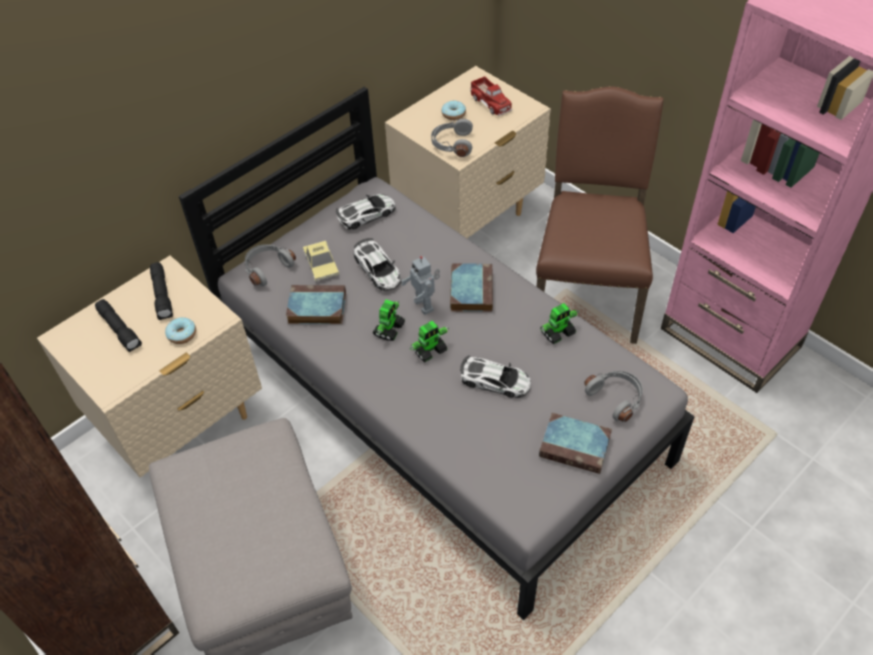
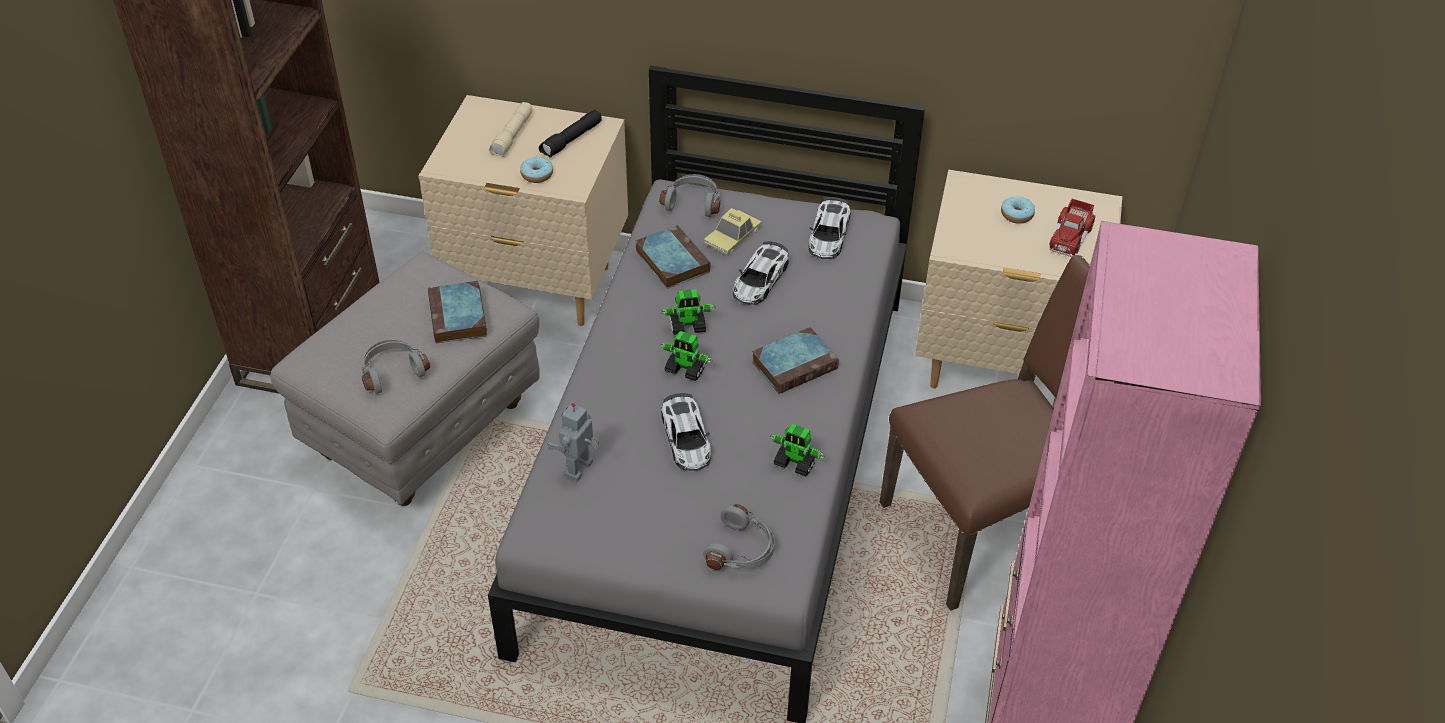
camera: 55 degrees right, 5 degrees down
(120, 329) = (513, 136): black flashlight -> beige flashlight
(366, 214) = (828, 235): toy car -> toy car turned 75 degrees clockwise
(425, 305) = (742, 337): toy robot -> toy robot (580, 470)
(452, 144) = (965, 235): grey headphones -> grey headphones (392, 371)
(576, 446) = (648, 540): book -> book (458, 318)

